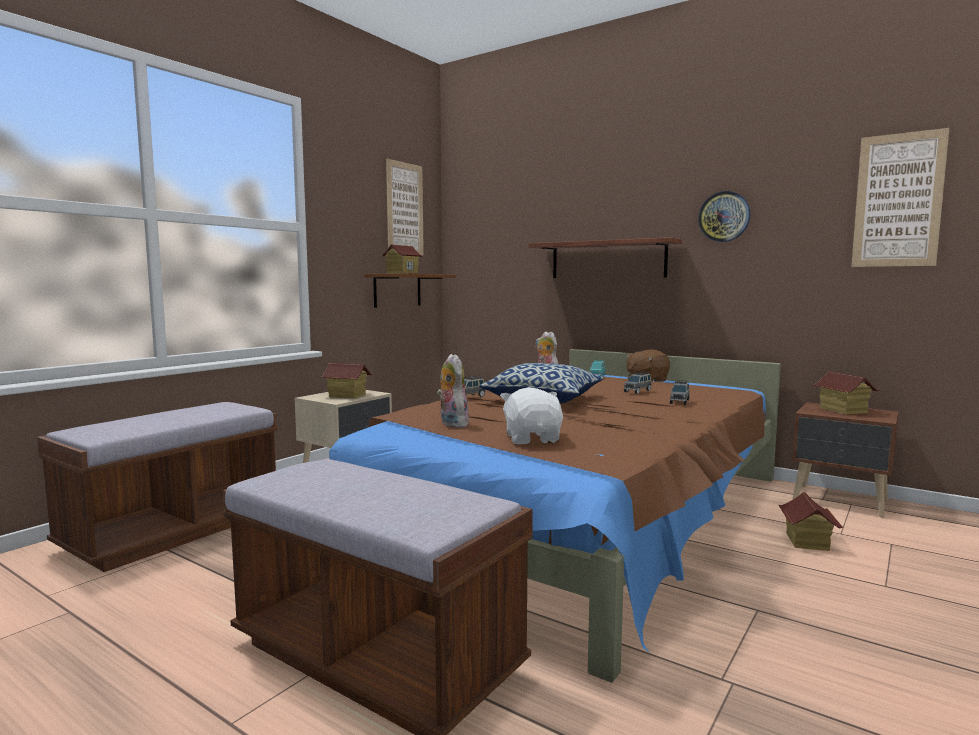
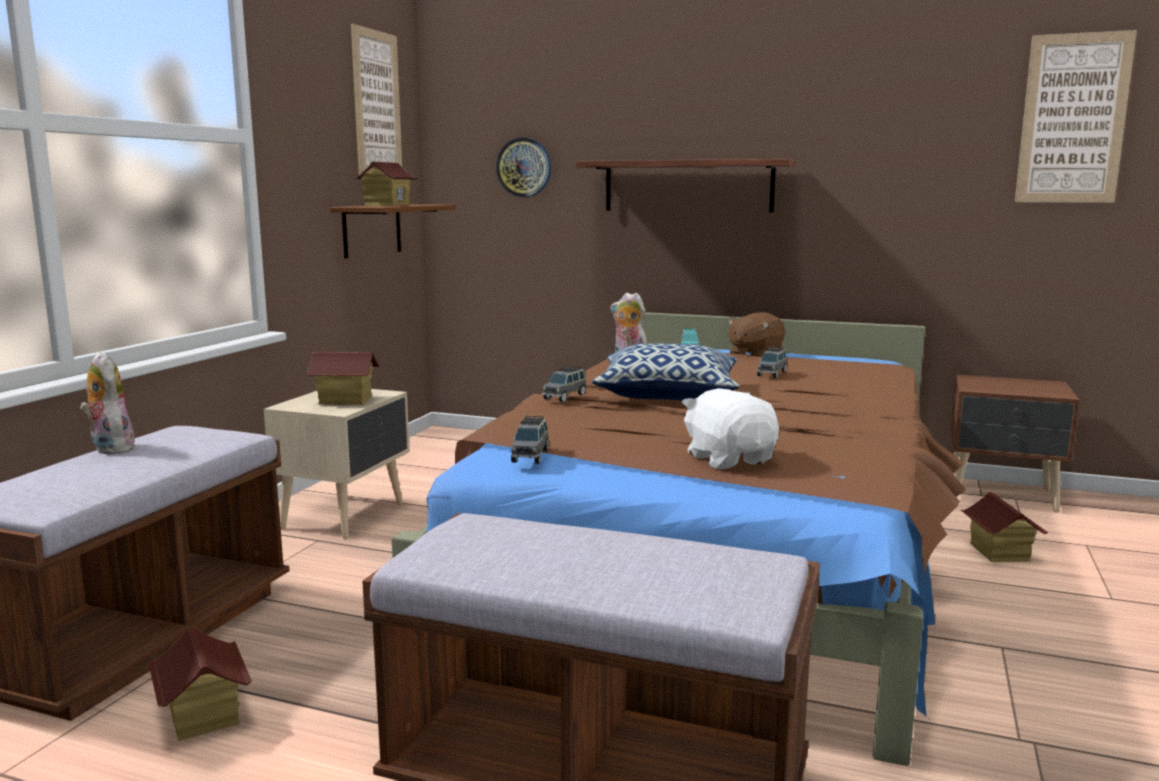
camera: 15 degrees left, 5 degrees up
(451, 424) = (594, 443): plush toy -> plush toy (110, 448)
(679, 401) = (841, 387): grey toy car -> grey toy car (530, 455)
(724, 216) = (853, 131): wall clock -> wall clock (524, 167)
(843, 410) = (1007, 384): toy house -> toy house (203, 716)

